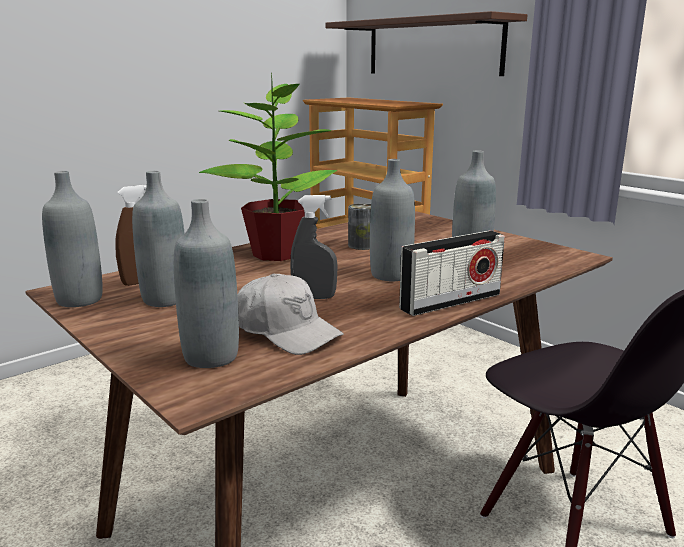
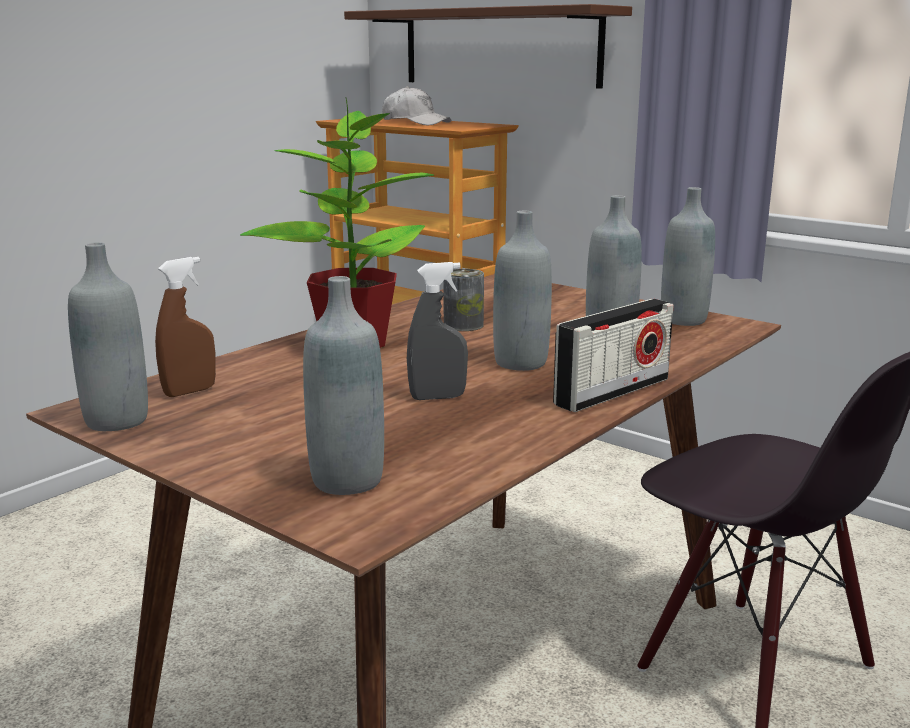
camera: 10 degrees left, 0 degrees up
(165, 299) = (238, 412): grey bottle -> grey bottle (683, 320)
(286, 331) = (426, 442): white cap -> white cap (415, 123)

